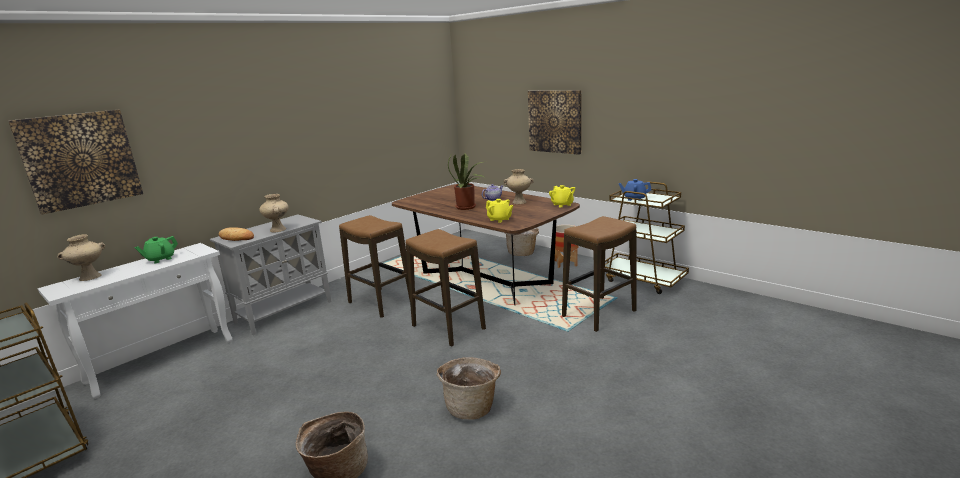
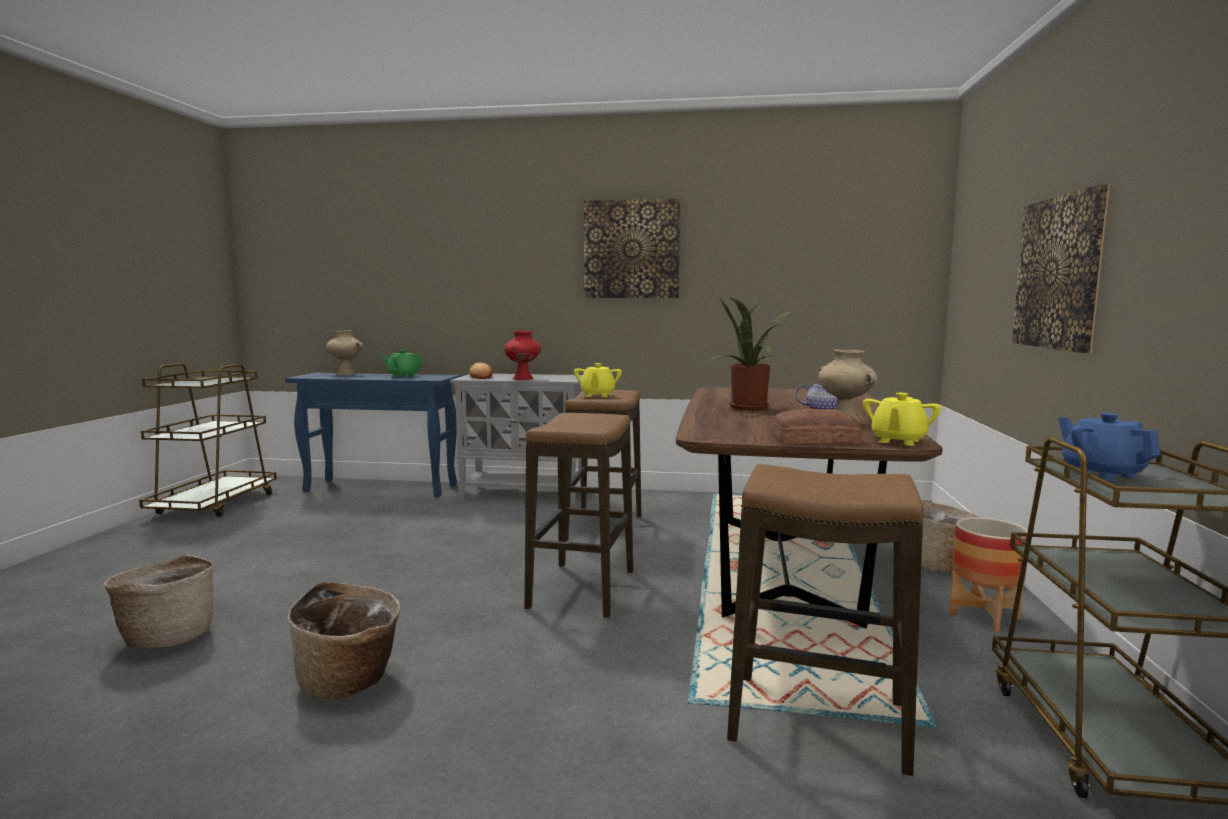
camera: 55 degrees right, 10 degrees down
(80, 160) = (373, 258): picture -> picture (631, 249)
(163, 360) = (382, 488): white console table -> blue console table
(278, 230) = (523, 379): beige vase -> red vase
(499, 219) = (722, 427): yellow teapot -> yellow teapot (597, 395)
(543, 213) = (813, 439): none -> bread

